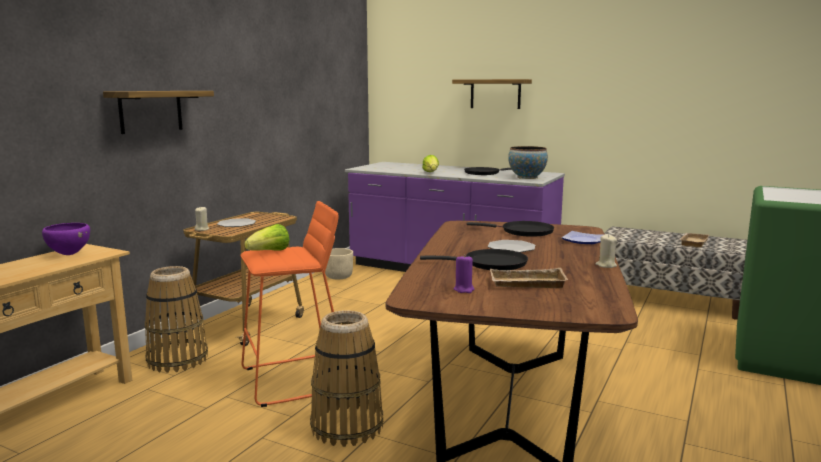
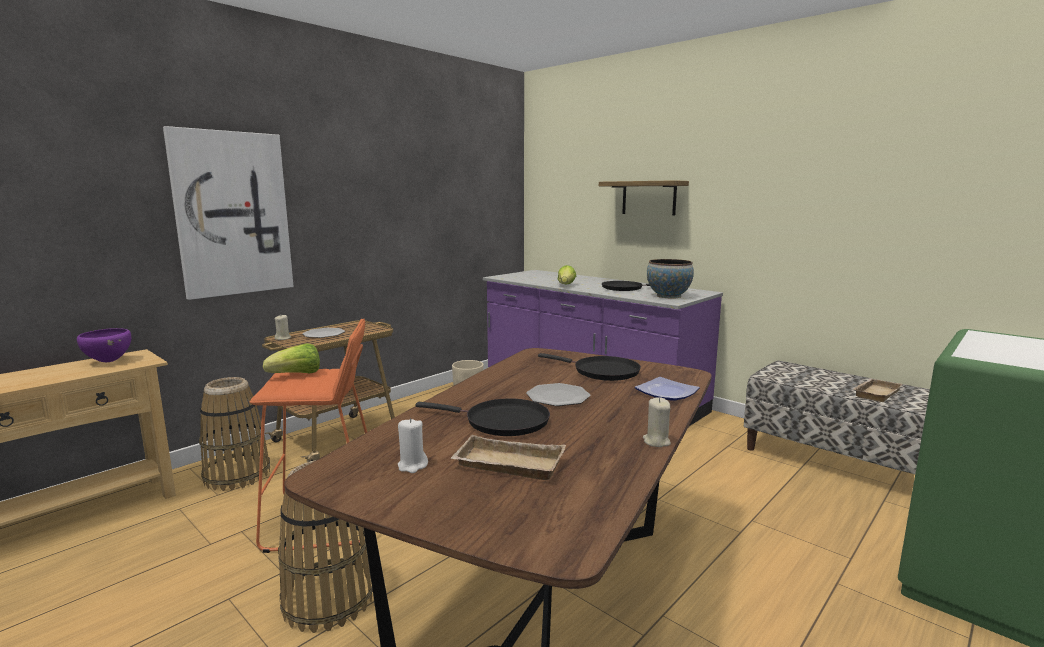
camera: 15 degrees right, 0 degrees up
(151, 111) = (232, 214): shelf -> picture
(464, 290) = (412, 465): purple candle -> white candle

